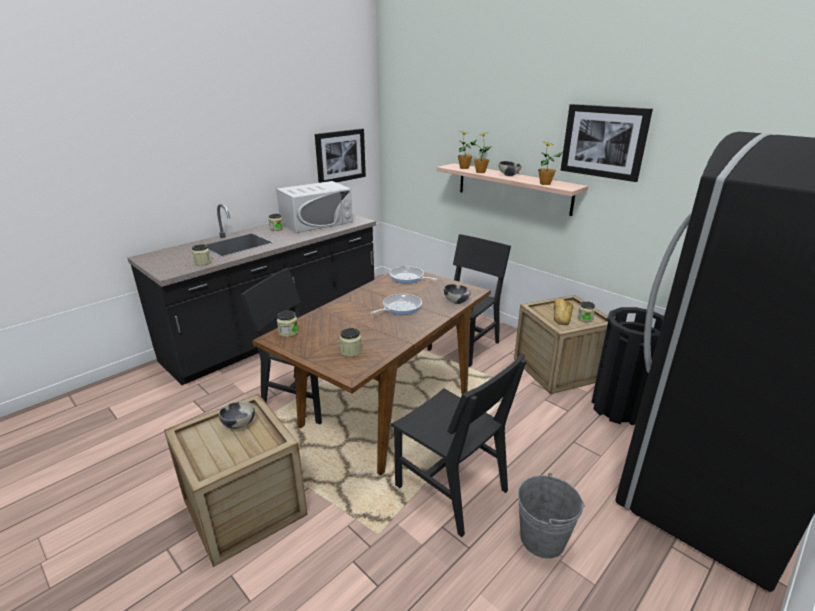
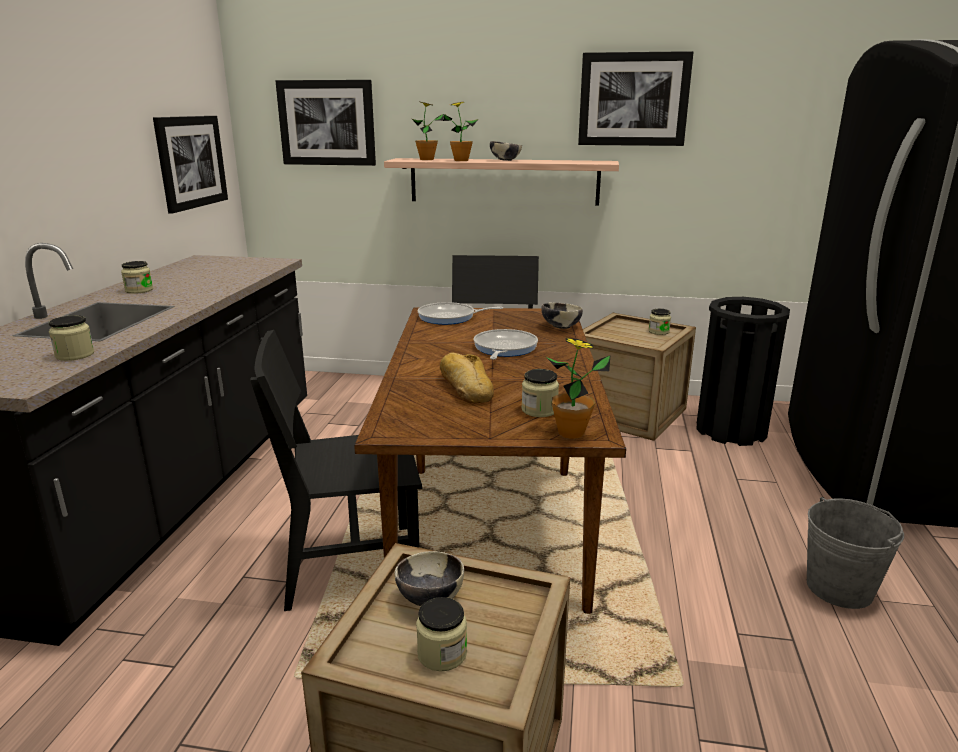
camera: 35 degrees left, 5 degrees down
(288, 332) = (398, 417): jar -> jar (442, 653)
(316, 222) = (201, 273): white microwave -> none
(421, 136) = (327, 123): none -> picture
(451, 488) = (689, 586): black chair -> none
(545, 184) = (570, 162): potted plant -> potted plant (571, 433)
(561, 316) = (632, 335): bread -> bread (465, 387)

